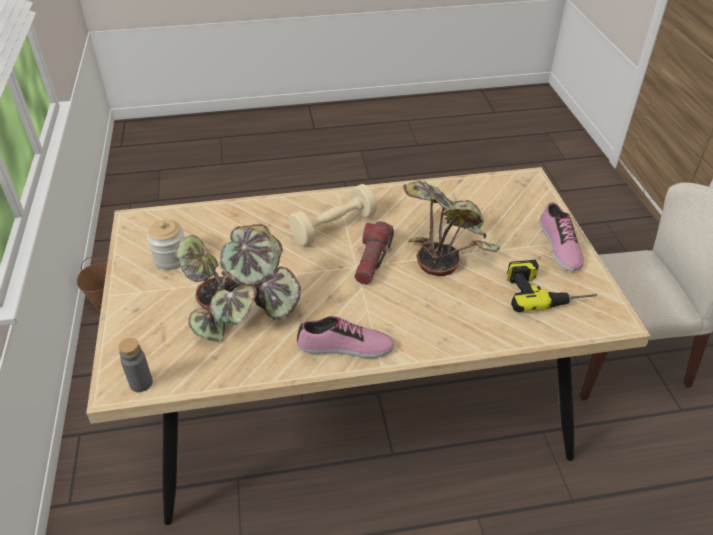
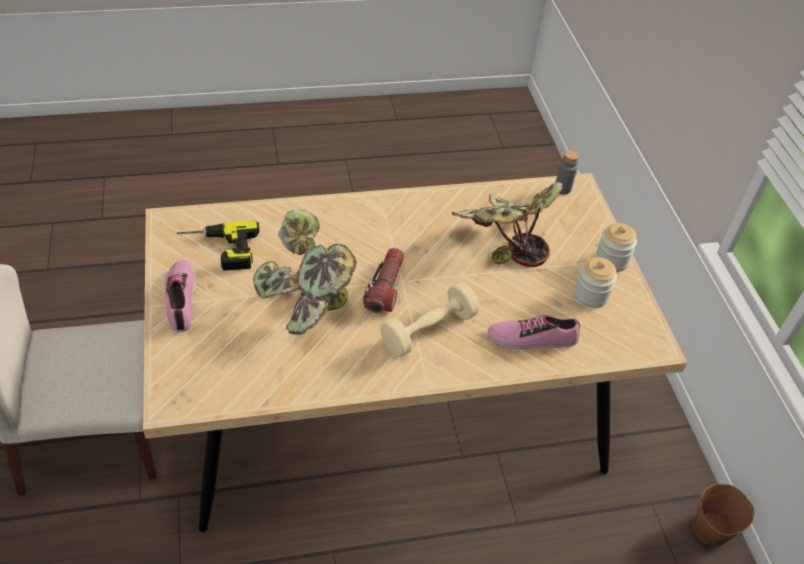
camera: 175 degrees right, 5 degrees up
(130, 293) = (611, 260): none -> jar
(345, 347) = (409, 208): shoe -> shoe (532, 338)

